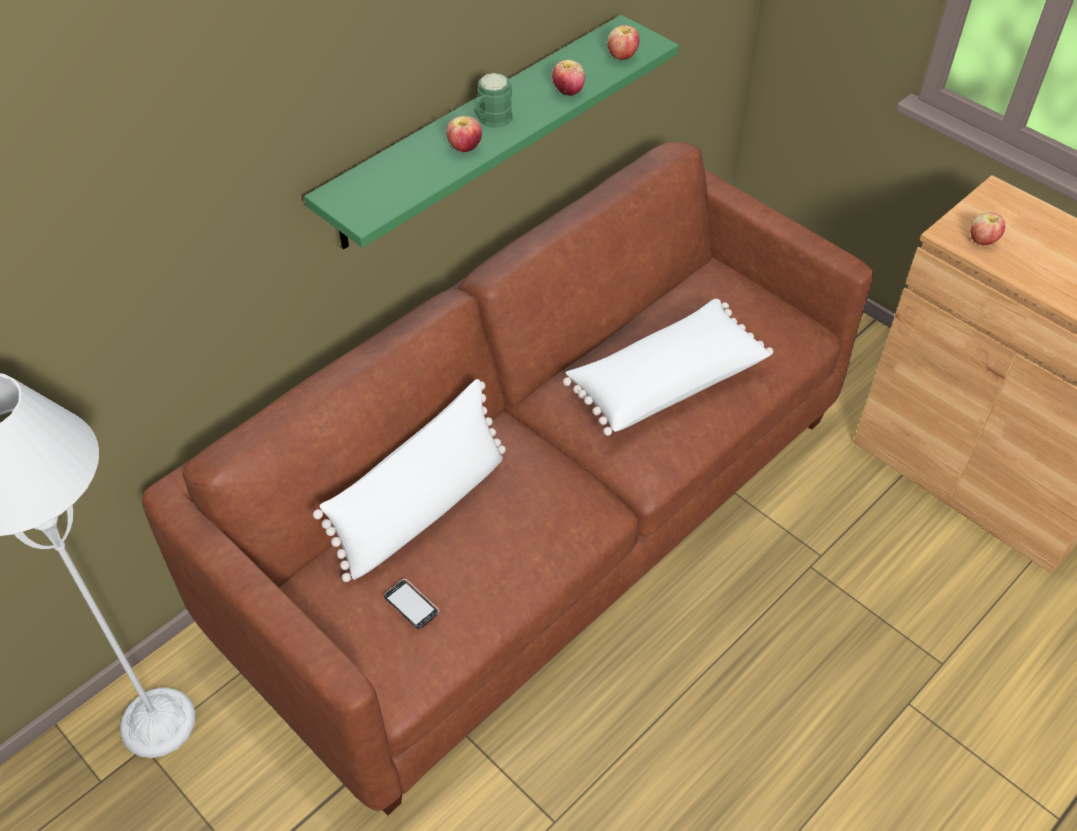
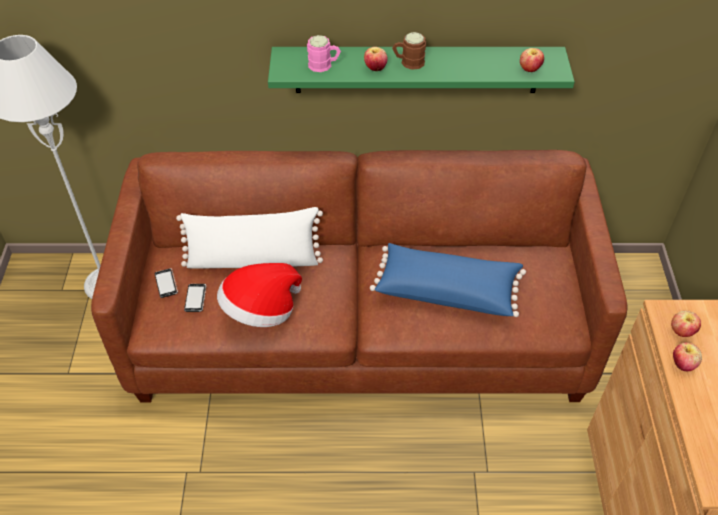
camera: 45 degrees right, 0 degrees up
(349, 619) = (166, 283): none -> phone
(401, 179) = (324, 65): none -> pink mug
(491, 120) = (408, 62): green mug -> brown mug
(509, 554) = (261, 310): none -> hat
(568, 91) = (470, 71): apple -> apple (682, 364)
(665, 381) = (447, 289): white pillow -> blue pillow

